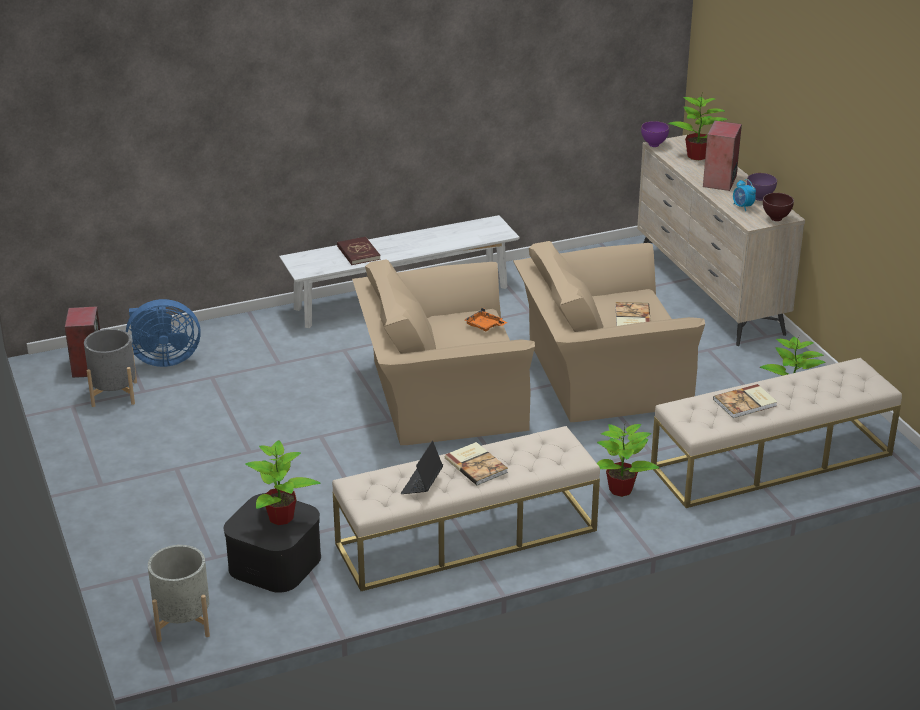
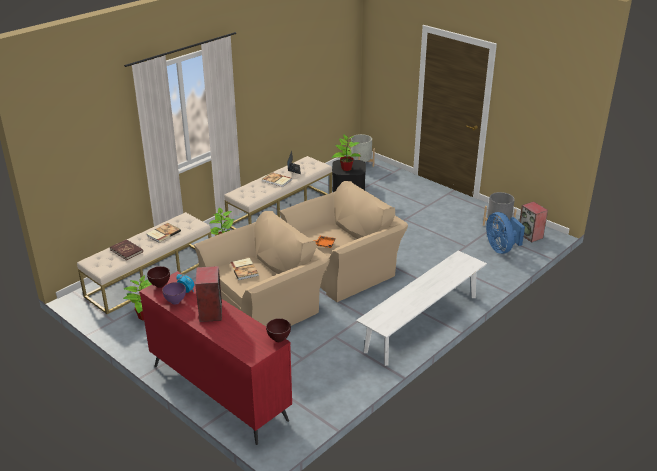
camera: 155 degrees right, 0 degrees up
(163, 359) = (501, 248): blue fan -> blue fan turned 75 degrees counterclockwise
(358, 253) = (444, 277): red book -> red book (126, 251)
(653, 145) = (279, 339): purple bowl -> brown bowl
(697, 156) = (237, 336): potted plant -> none
(709, 292) = (219, 392): beige dresser -> red dresser

